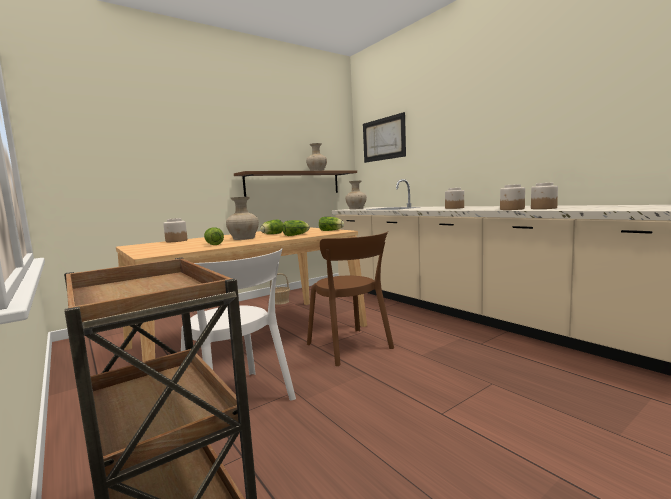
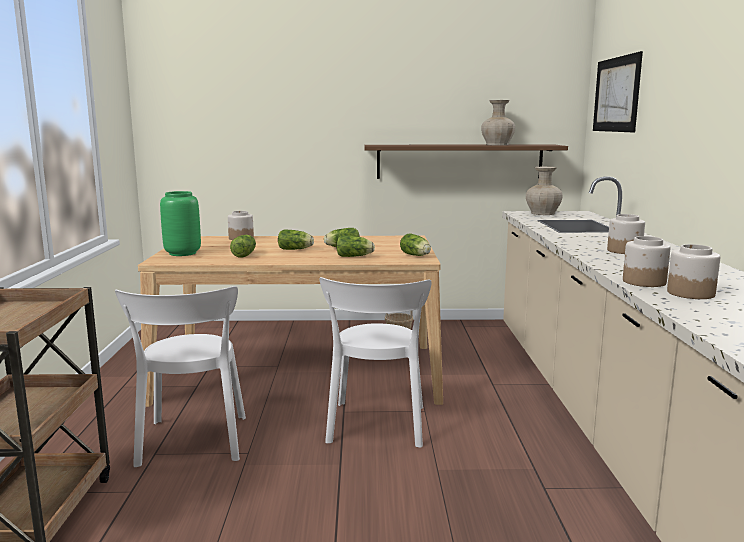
camera: 35 degrees right, 5 degrees up
(155, 250) = (183, 253): none -> green vase
(243, 238) = (296, 249): beige vase -> lettuce
(351, 347) = (376, 426): brown chair -> white chair

